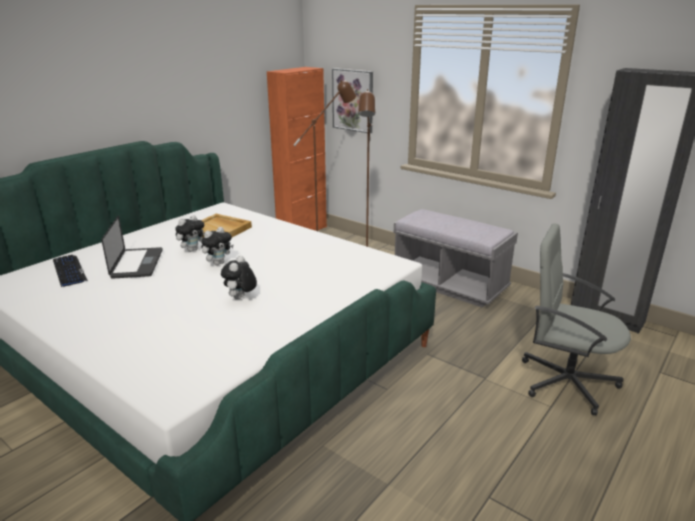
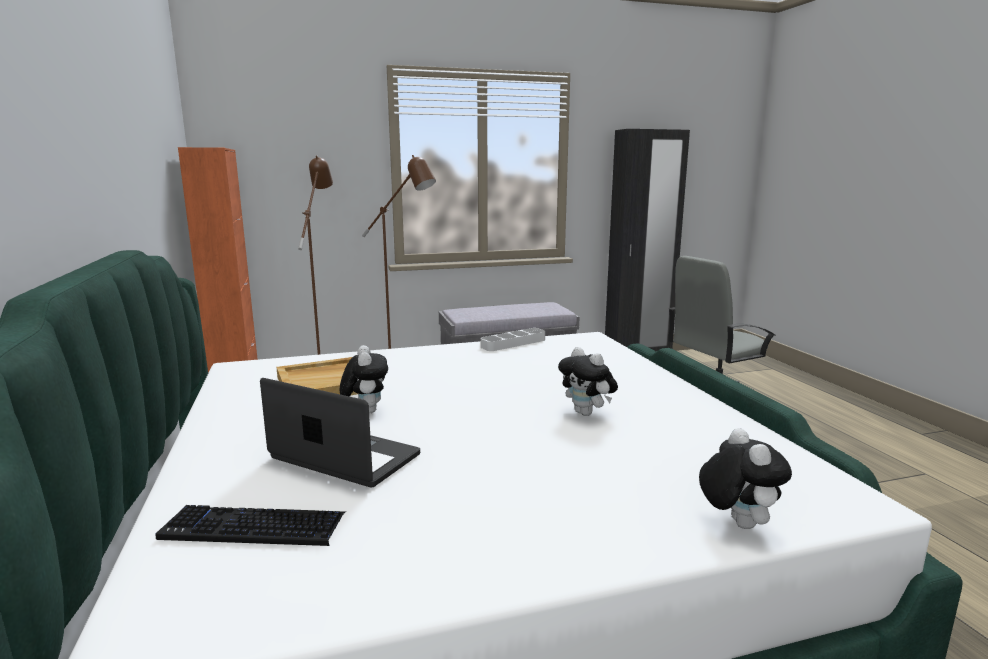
camera: 55 degrees left, 10 degrees down
(218, 263) = (448, 404): plush toy -> plush toy (736, 523)
(347, 247) = (513, 343): none -> white tray
(353, 100) = (295, 192): picture -> none

